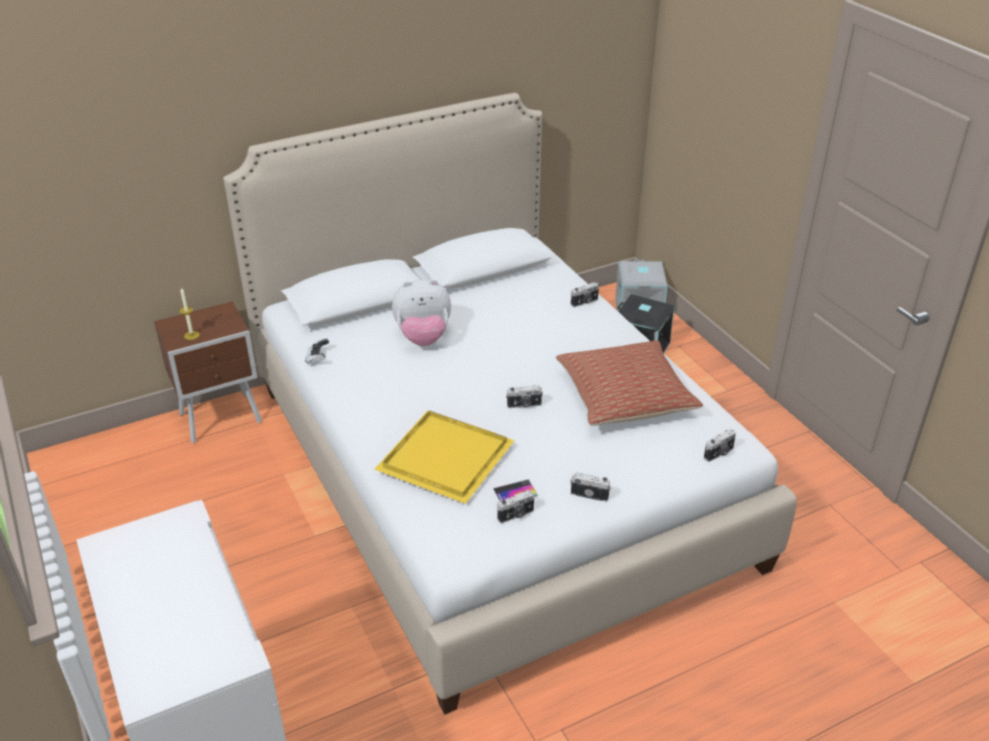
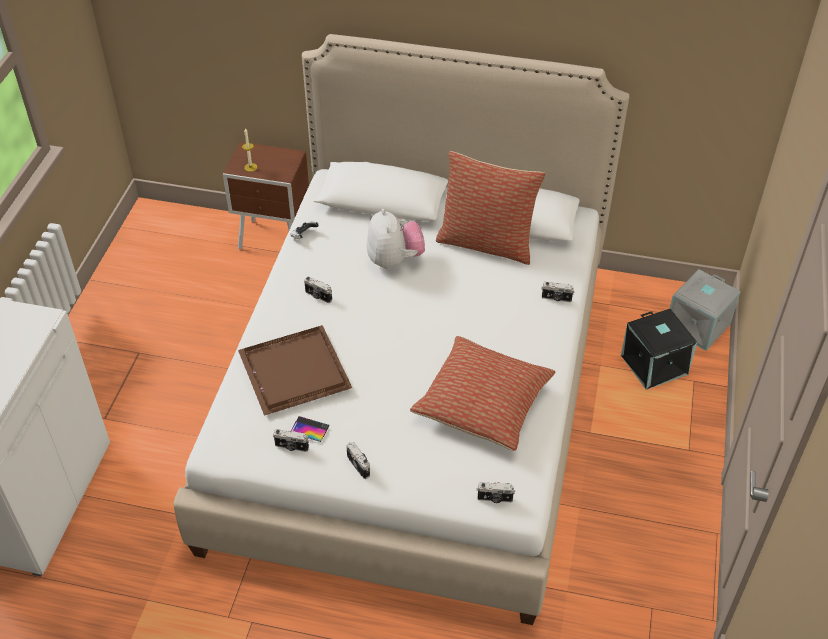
camera: 40 degrees right, 10 degrees up
(423, 338) = (394, 260): plush toy -> plush toy turned 135 degrees counterclockwise
(442, 459) = (292, 370): yellow tray -> brown tray
(483, 291) = (487, 242): none -> pillow
(524, 405) = (398, 363): camera -> camera (318, 296)

